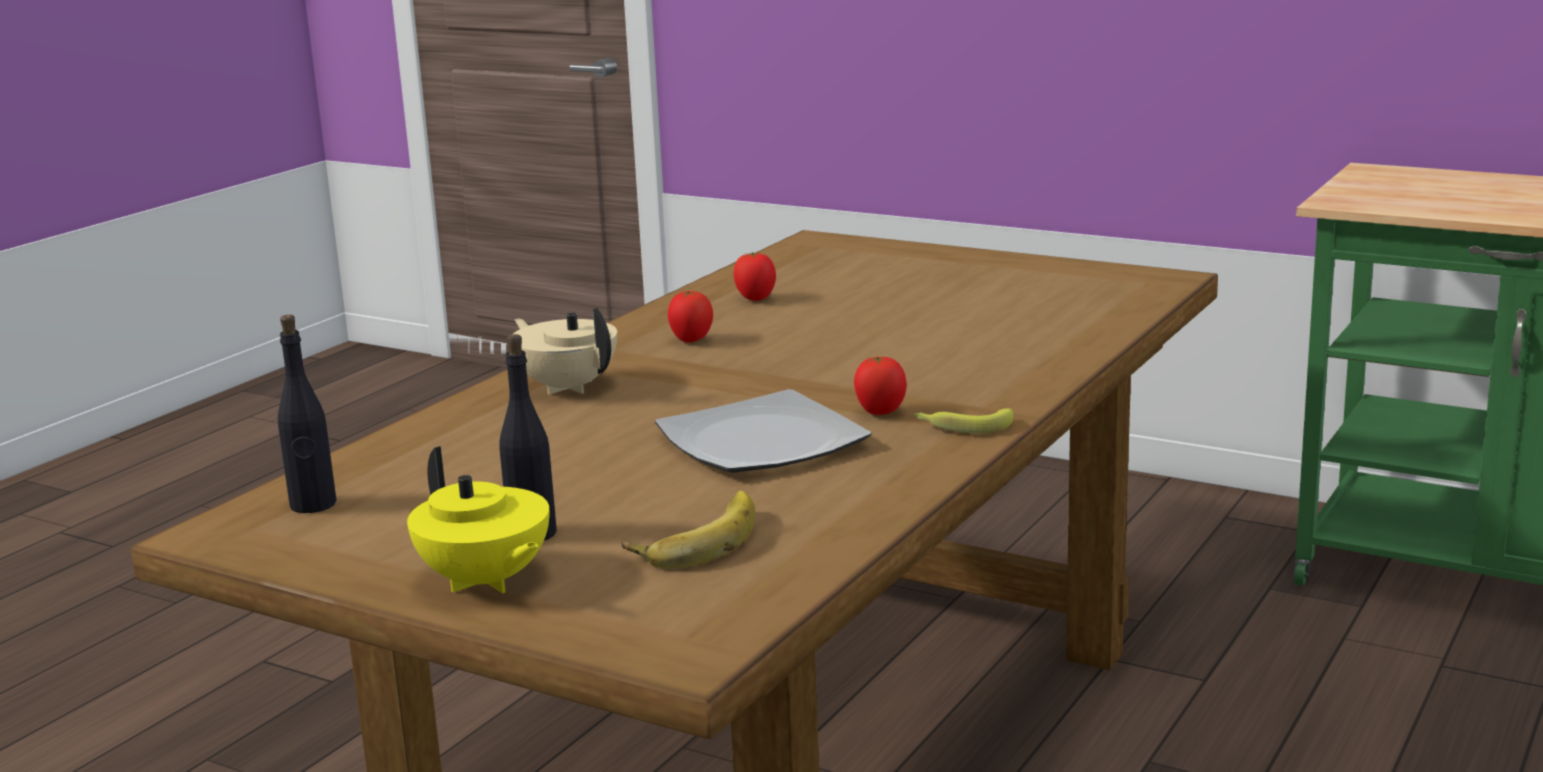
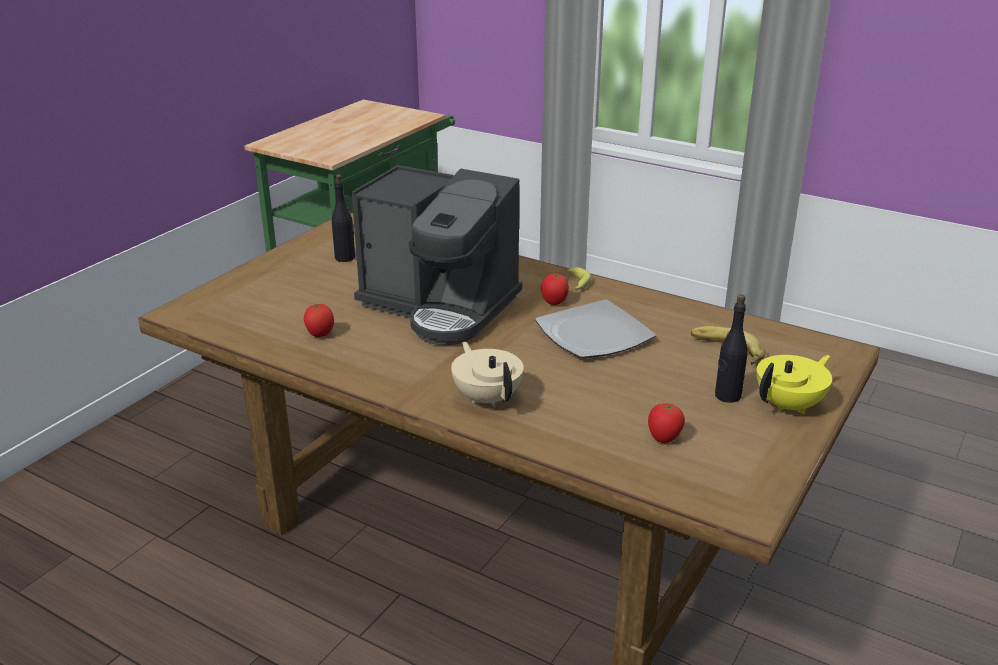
camera: 90 degrees left, 10 degrees up
(313, 505) = (697, 476): black bottle -> black bottle (345, 257)
(568, 387) = (487, 398): beige teapot -> beige teapot turned 105 degrees clockwise
(691, 341) = (404, 357): tomato -> tomato (664, 439)
(853, 348) = (440, 306): none -> coffee machine

